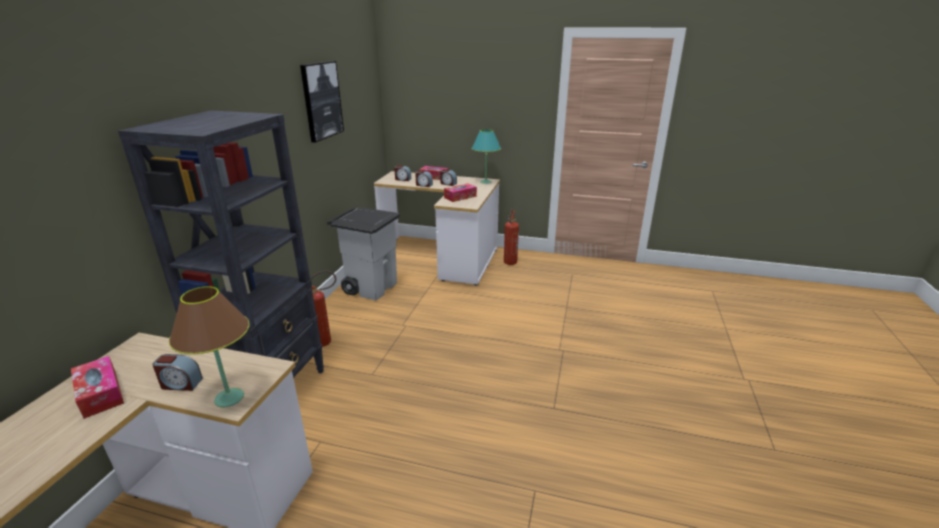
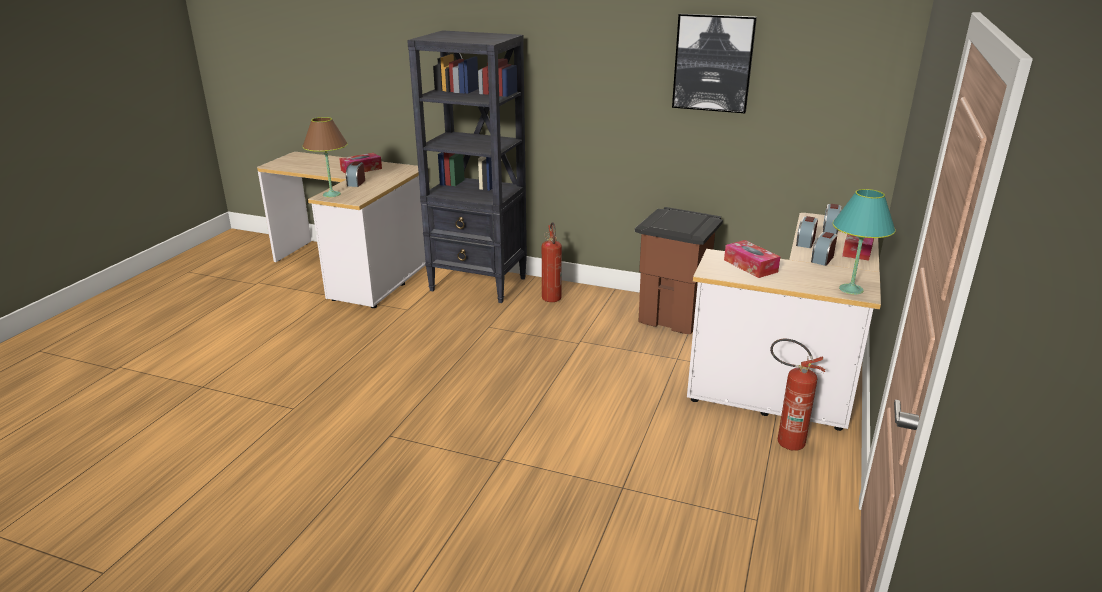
camera: 95 degrees right, 0 degrees up
(371, 287) = (674, 318): grey trash can -> brown trash can

